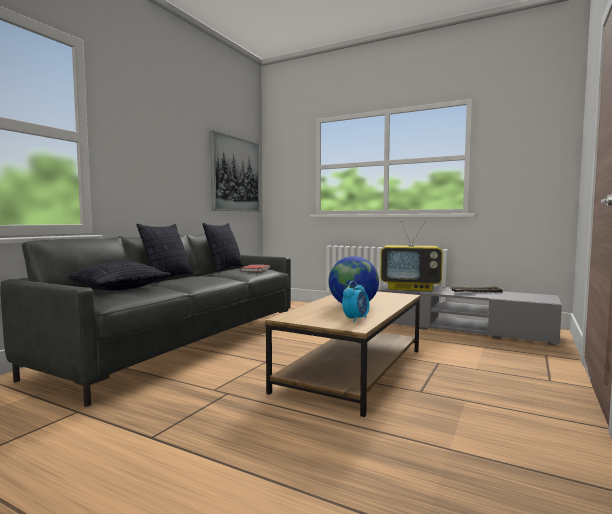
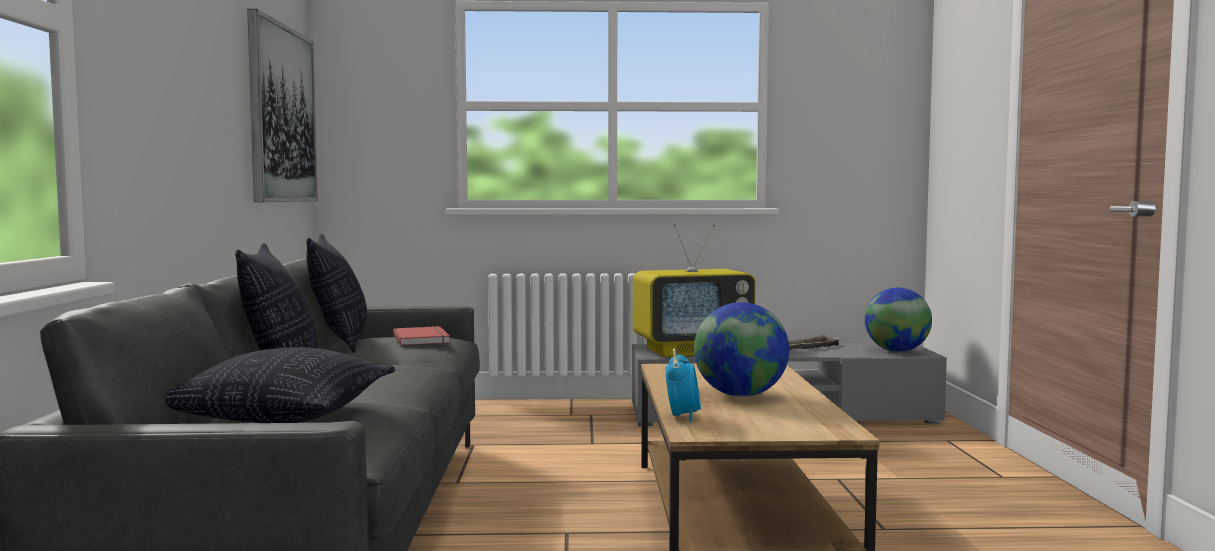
camera: 30 degrees left, 0 degrees up
(356, 319) = (808, 419): alarm clock -> alarm clock (682, 416)
(534, 298) = (897, 351): none -> globe

